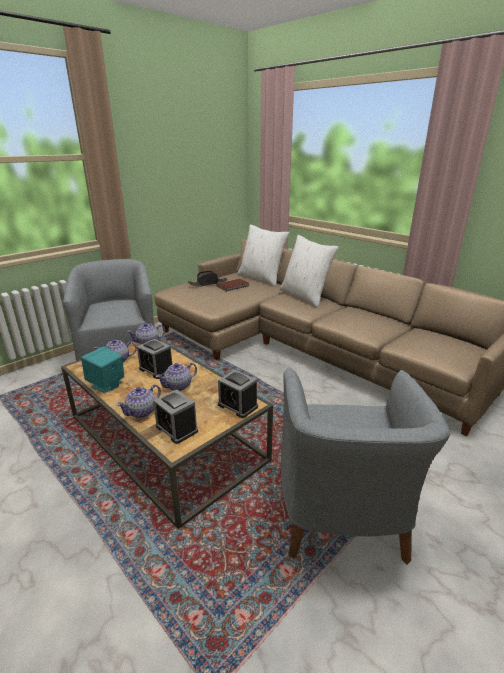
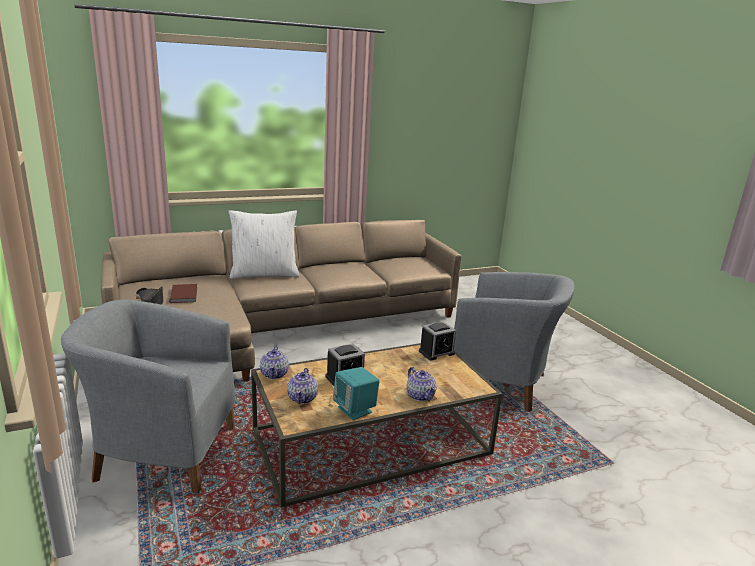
camera: 70 degrees left, 5 degrees down
(176, 429) = (455, 383): alarm clock -> none
(178, 386) = (387, 371): teapot -> none
(261, 278) = (179, 277): white pillow -> none

